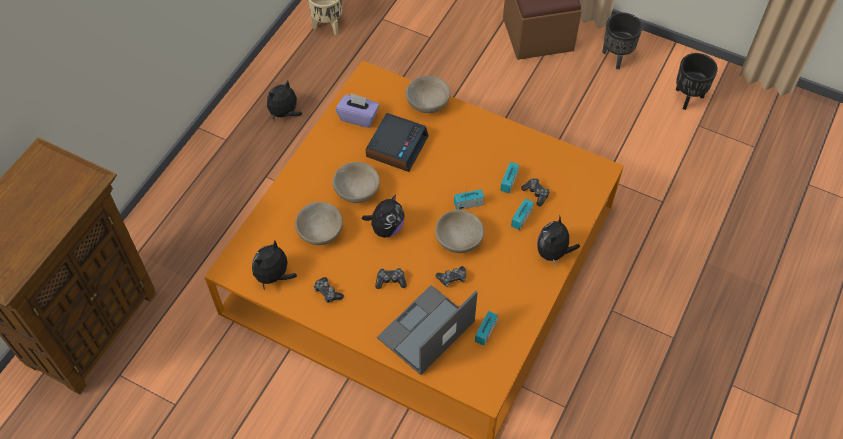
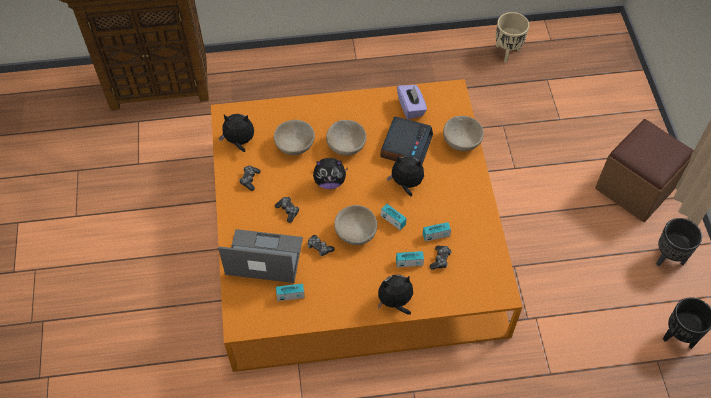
camera: 55 degrees right, 0 degrees up
(284, 113) = (407, 77): plush toy -> plush toy (406, 184)
(396, 146) = (406, 145): alarm clock -> alarm clock turned 60 degrees counterclockwise

